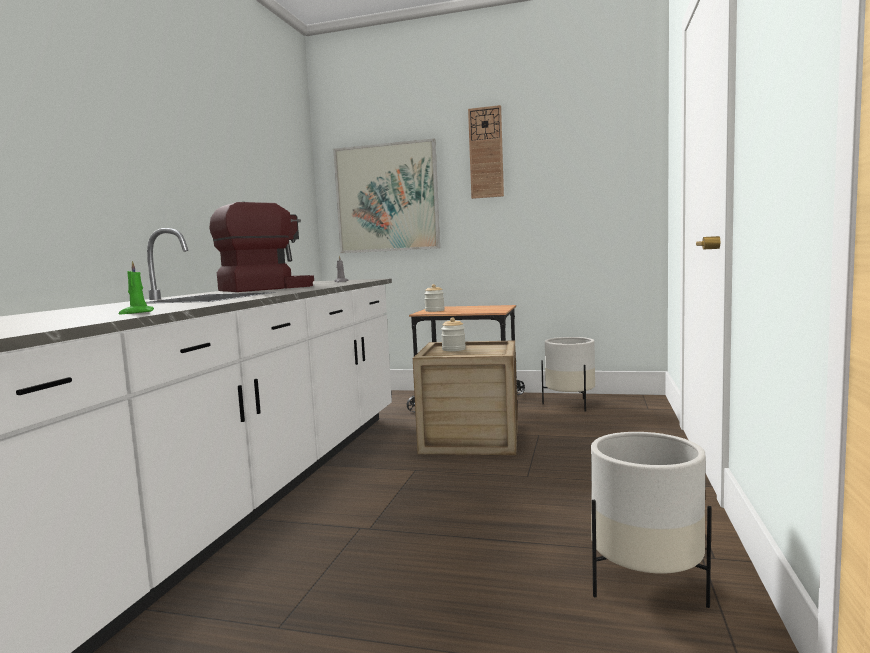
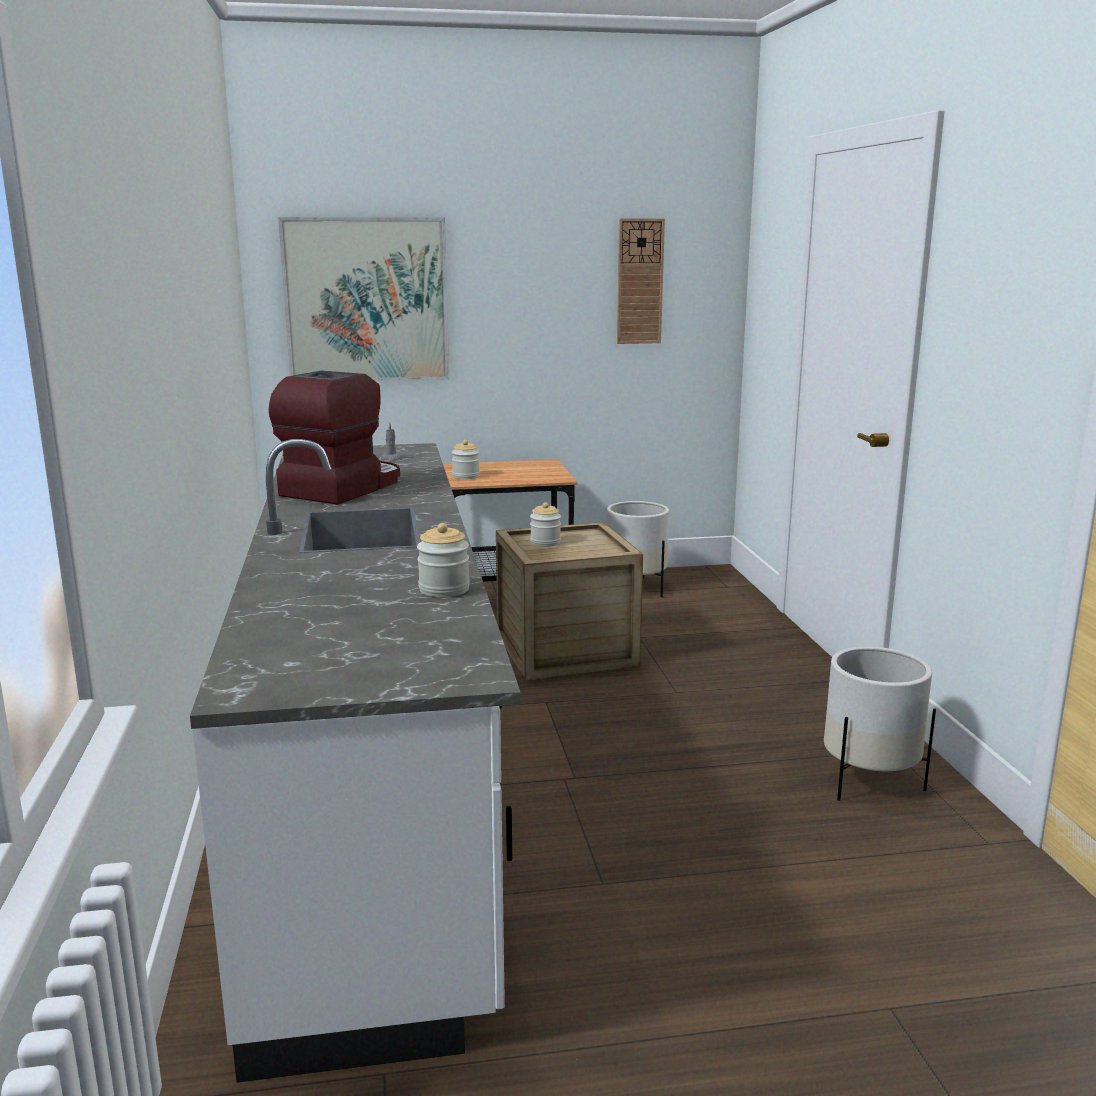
camera: 25 degrees left, 10 degrees up
(136, 313) = (444, 589): green candle -> jar
(486, 153) = (519, 244): wall clock -> wall clock (640, 281)

